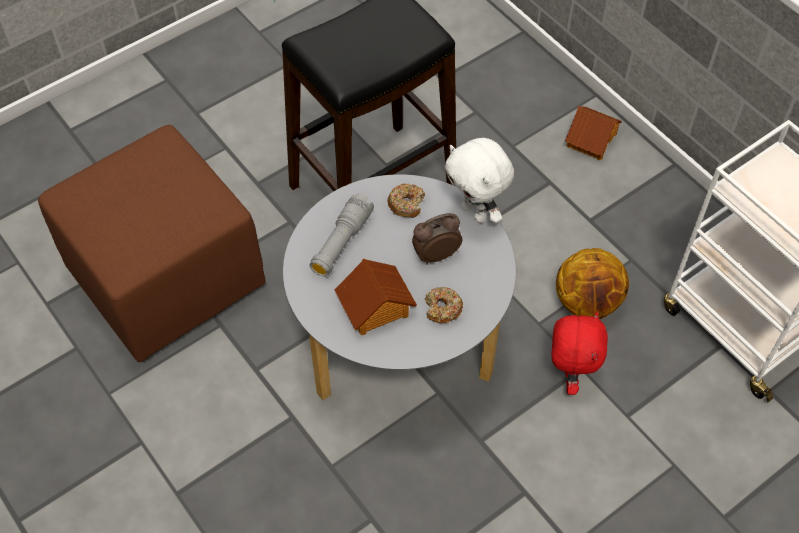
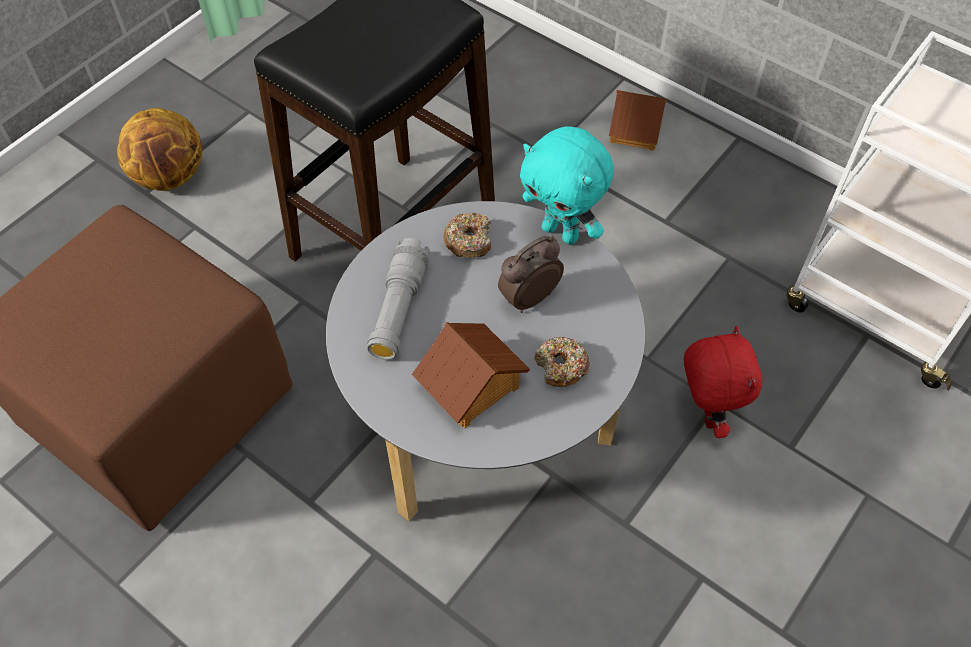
camera: 15 degrees left, 0 degrees up
(476, 212) = (561, 232): white plush toy -> turquoise plush toy
(588, 303) = (697, 319): basketball -> basketball (170, 176)

